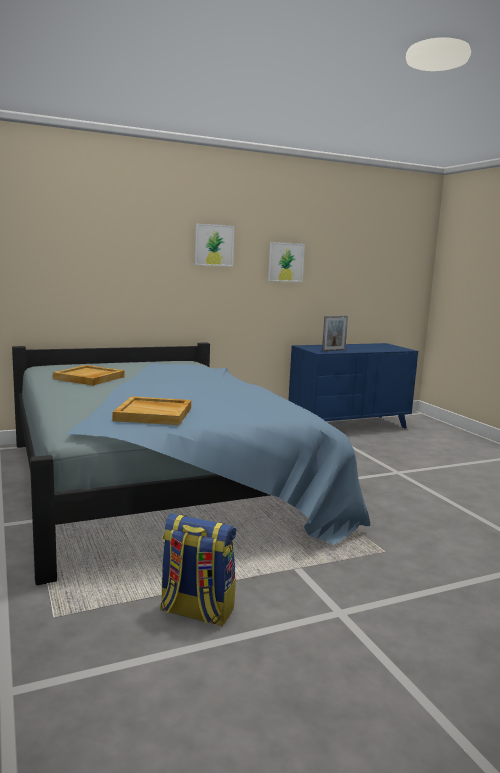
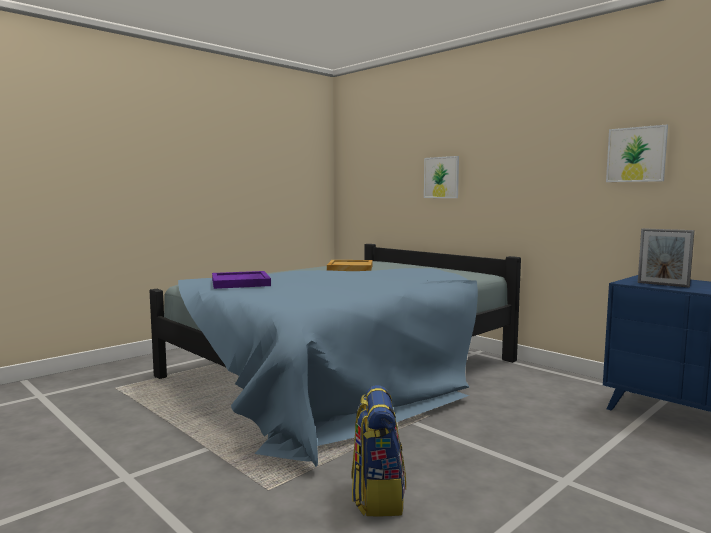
camera: 70 degrees right, 5 degrees down
(154, 414) = (241, 283): beige tray -> purple tray
(196, 611) = (124, 422): backpack -> backpack (377, 496)
(214, 245) = (534, 143): picture -> picture (441, 177)

